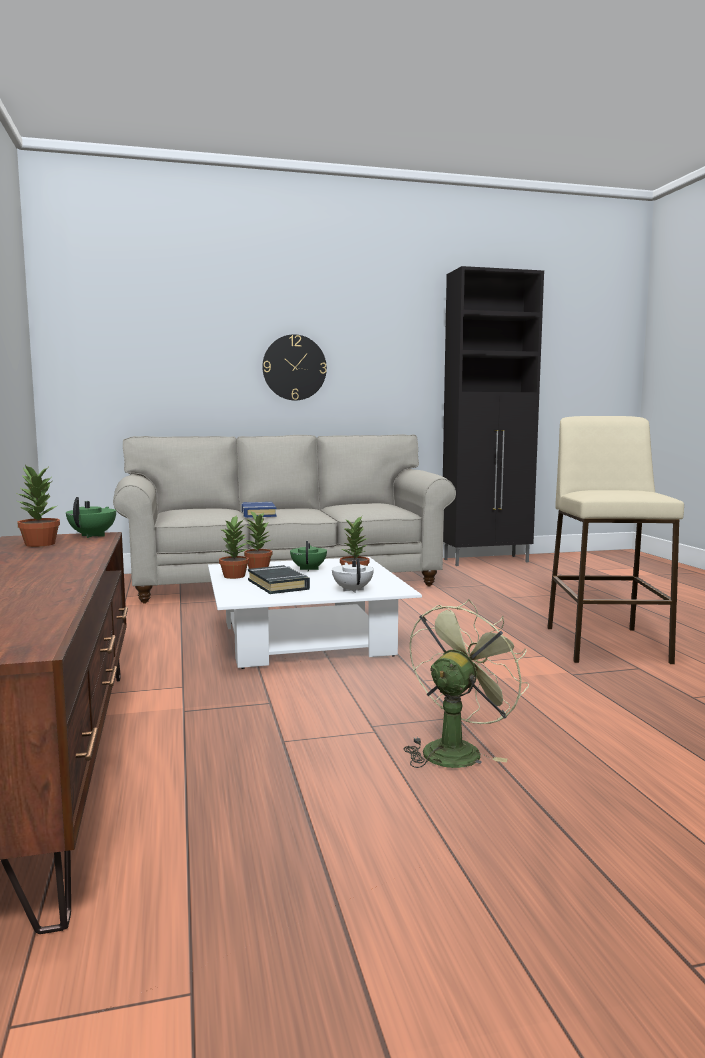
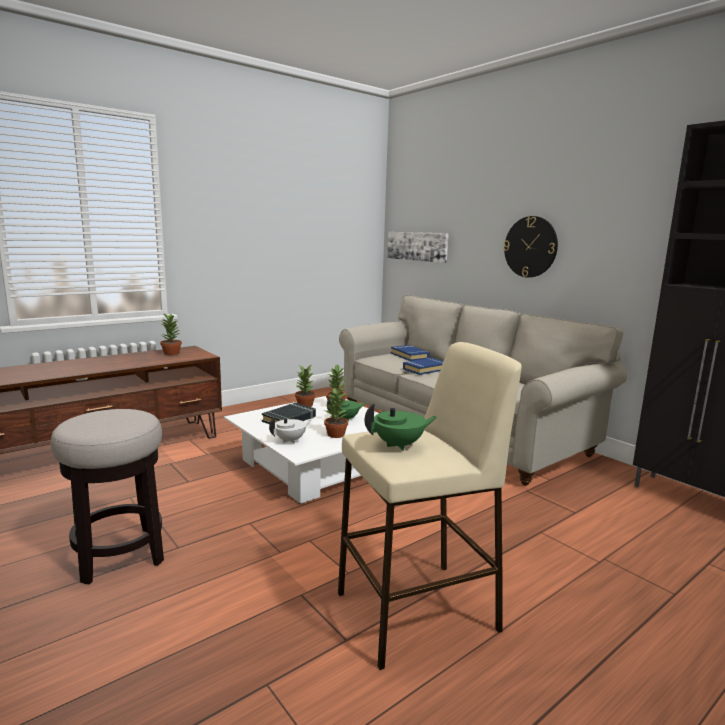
camera: 65 degrees right, 5 degrees up
(93, 535) = (201, 355): green teapot -> green teapot (399, 445)
(112, 371) = (417, 246): none -> picture
(201, 509) = (410, 356): none -> blue book
(456, 749) = (119, 555): green fan -> stool

